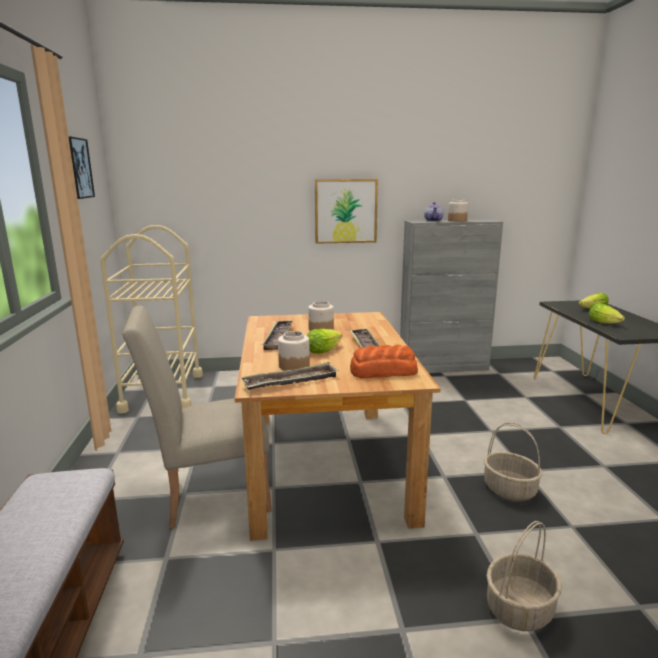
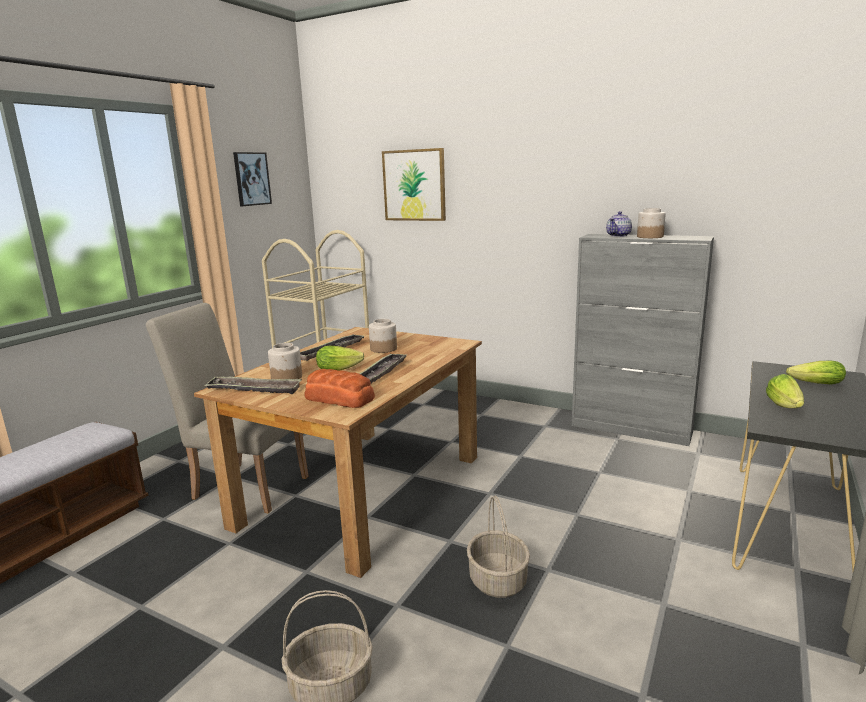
camera: 35 degrees right, 0 degrees up
(345, 211) = (519, 220): picture -> picture (414, 185)

